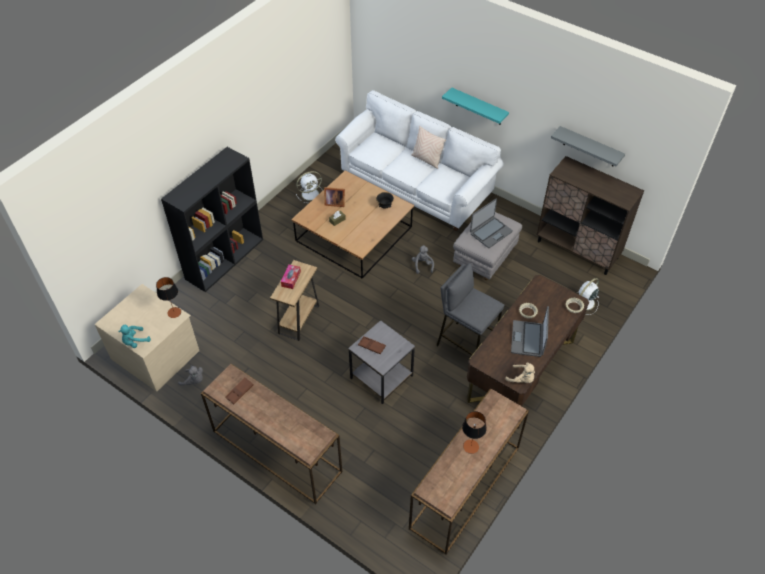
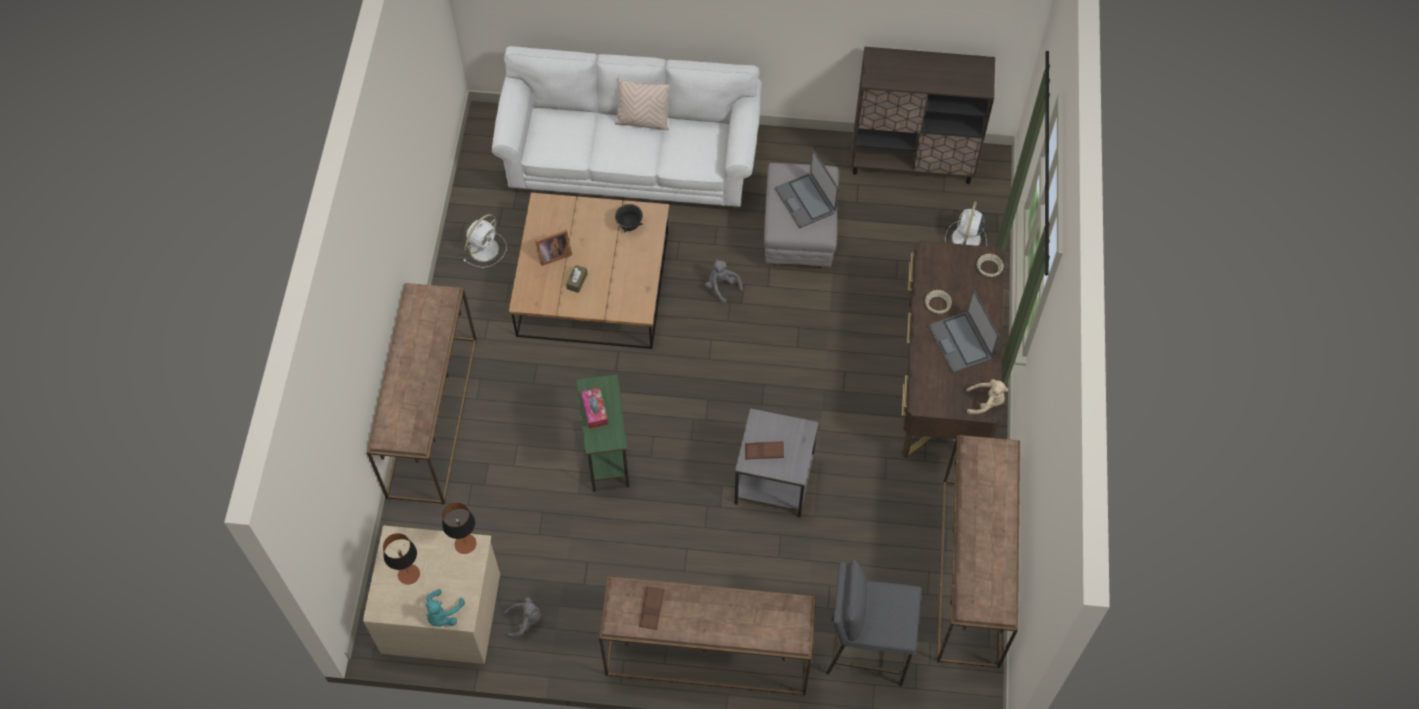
camera: 30 degrees left, 10 degrees up
(224, 258) = (431, 416): black bookcase -> brown console table
(298, 319) = (607, 456): brown side table -> green side table
(465, 345) = (853, 378): grey stool -> grey stool (866, 650)
(471, 446) = (983, 524): table lamp -> table lamp (408, 574)
(479, 107) = (704, 19): turquoise shelf -> none
(490, 232) = (806, 201): laptop -> laptop turned 135 degrees clockwise
(590, 147) = (899, 25): grey shelf -> none

